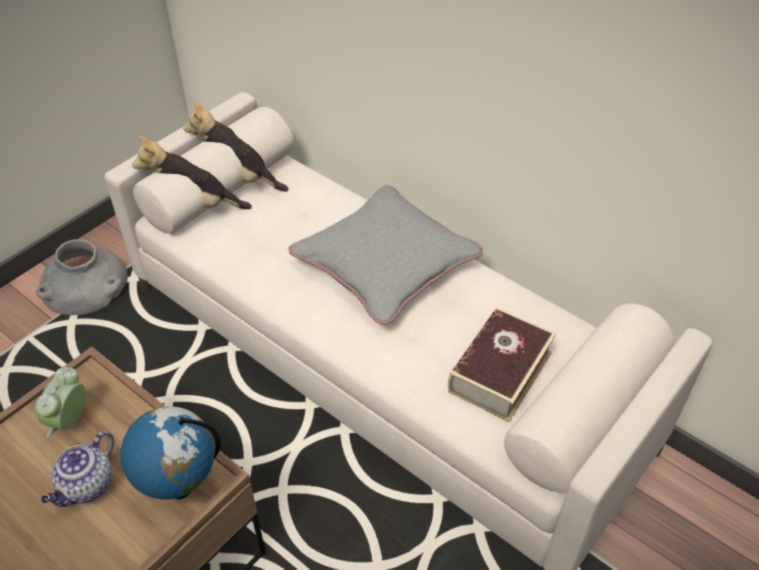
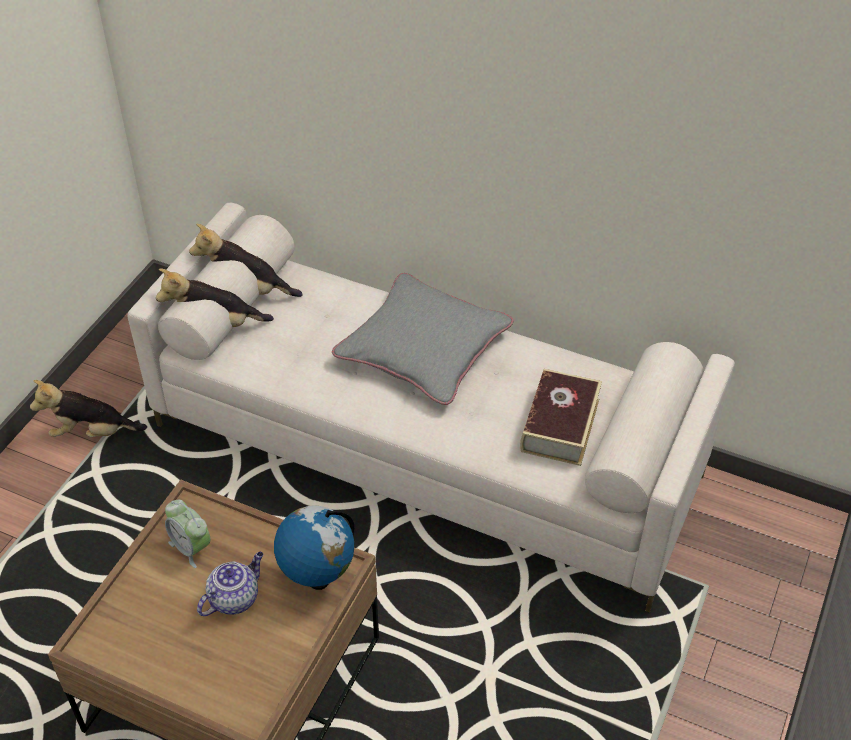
camera: 15 degrees left, 0 degrees up
(70, 420) = (191, 548): alarm clock -> alarm clock turned 45 degrees counterclockwise
(85, 285) = (92, 432): grey vase -> plush toy
(87, 486) = (234, 598): teapot -> teapot turned 150 degrees counterclockwise

